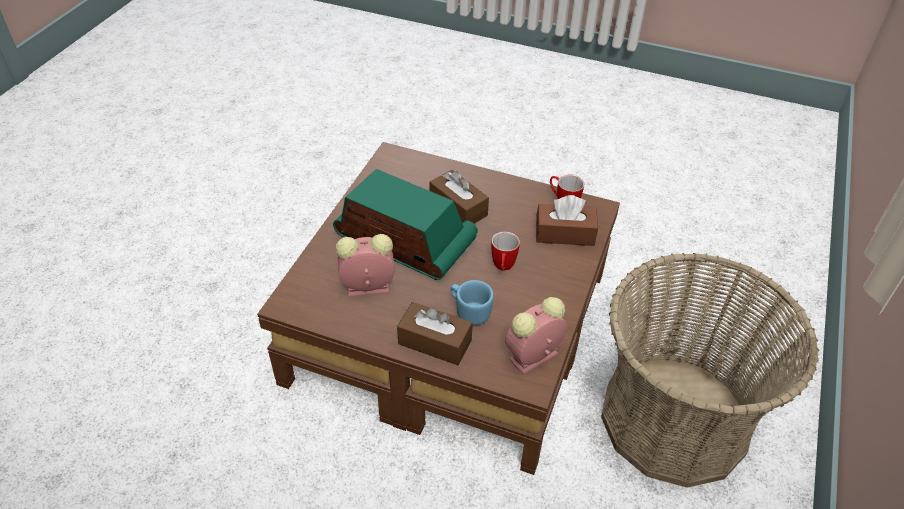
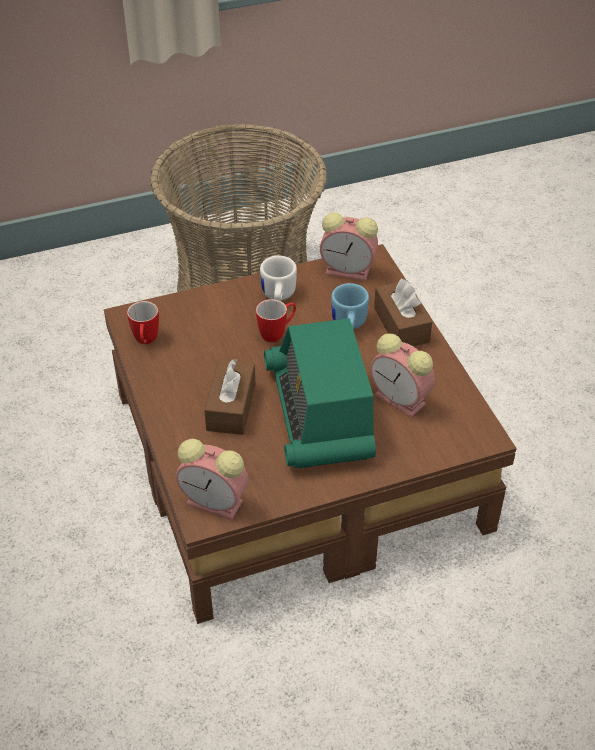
camera: 130 degrees left, 0 degrees up
(394, 164) = (217, 502): none -> alarm clock
(544, 293) = (277, 296): none -> white mug
(564, 233) = (189, 320): brown tissue box -> none

